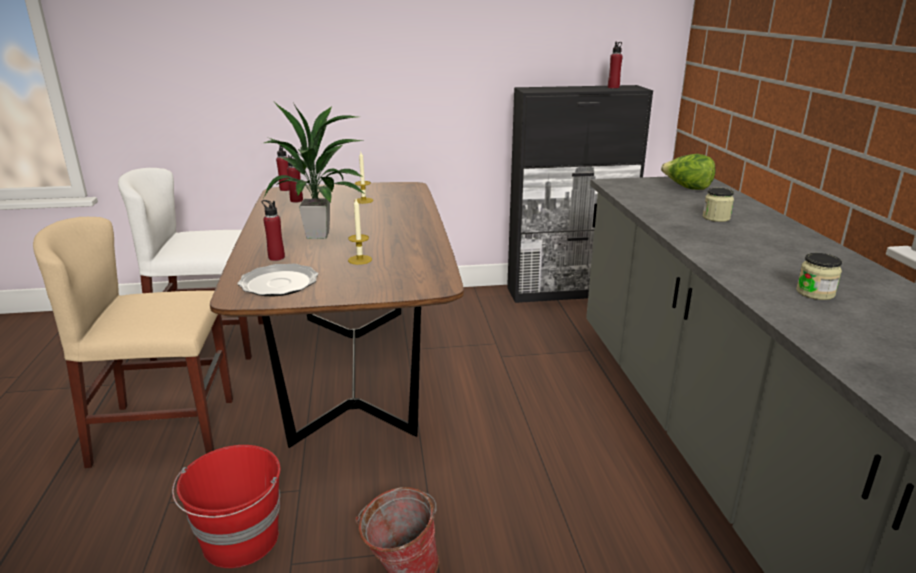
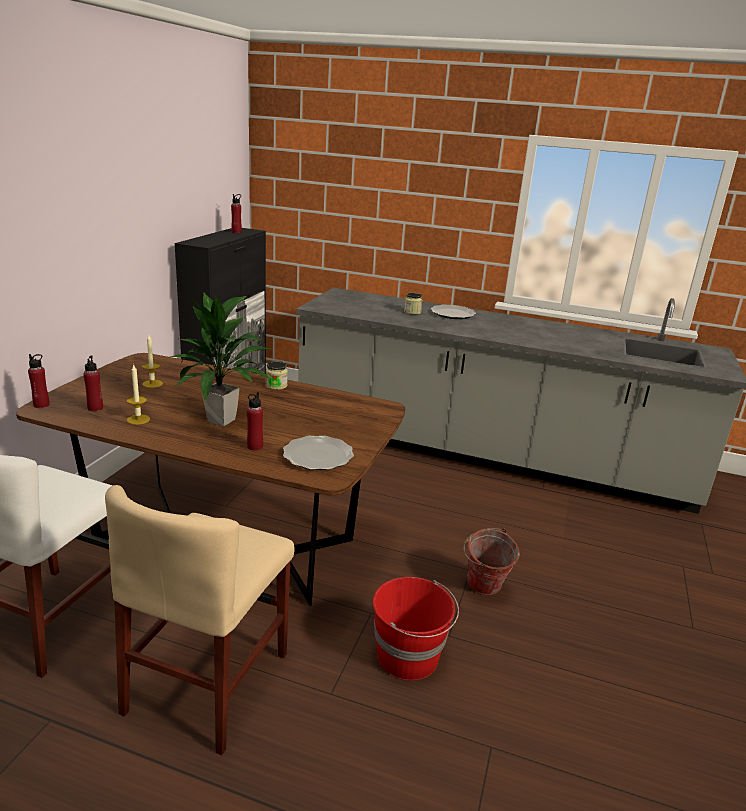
camera: 65 degrees left, 0 degrees up
(360, 260) = (304, 418): candle -> candle (138, 419)
(687, 188) = (353, 299): lettuce -> none
(771, 236) = (452, 314): none -> plate
(815, 293) = (527, 333): jar -> jar (276, 386)

